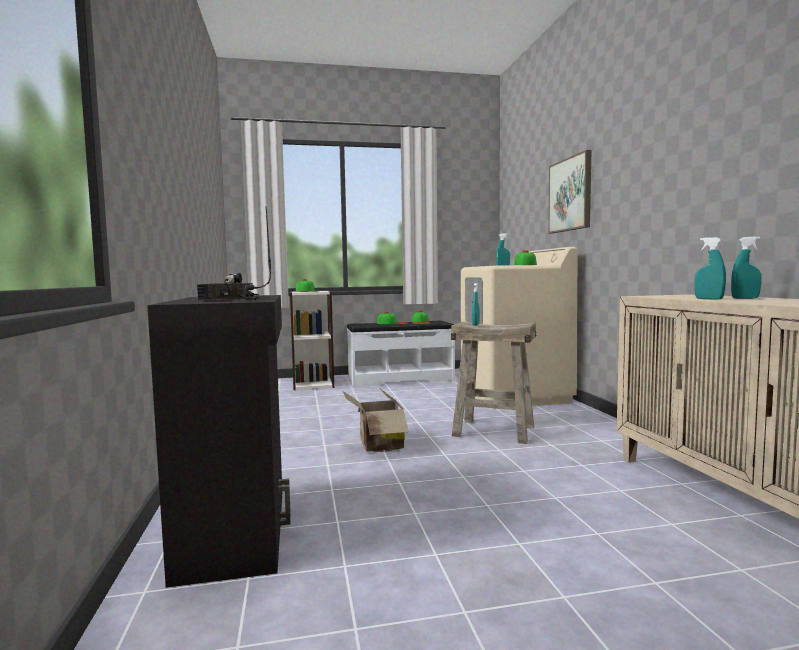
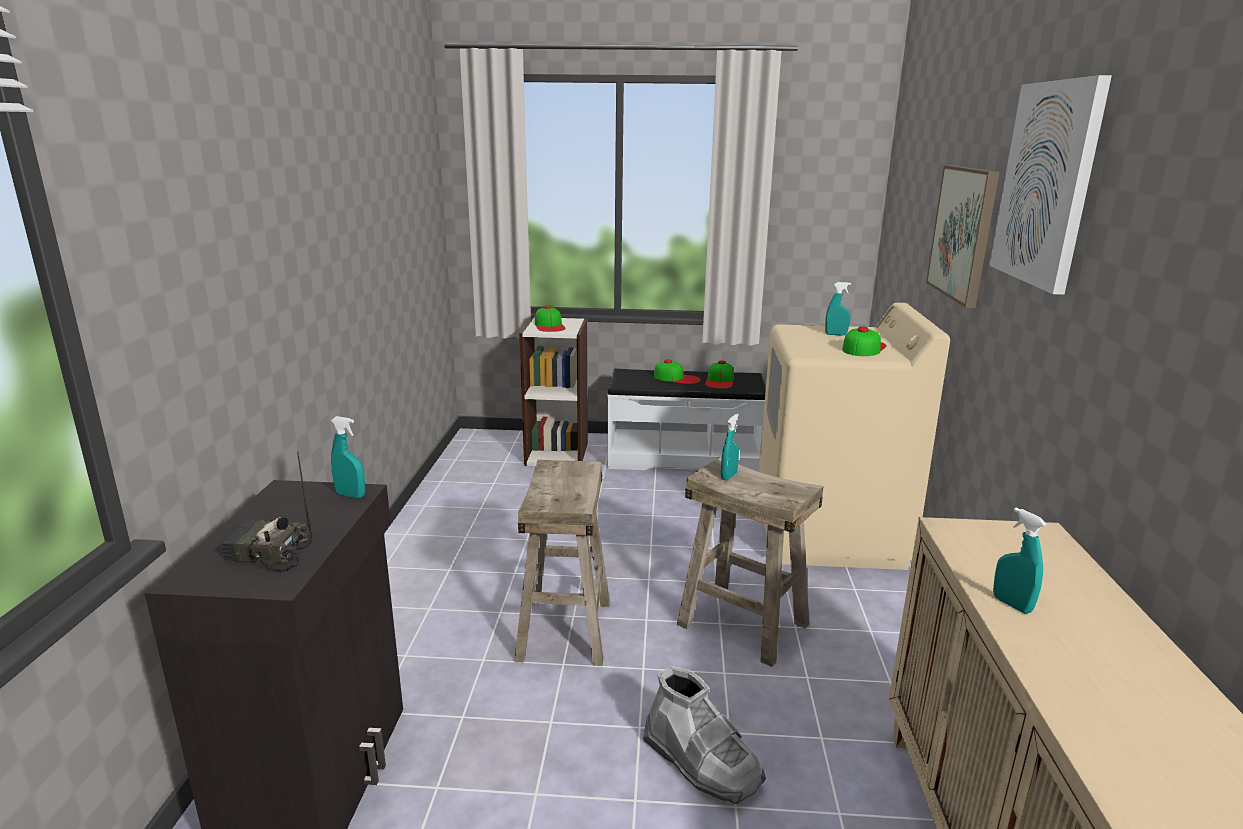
camera: 15 degrees right, 15 degrees up
(377, 446) = (565, 629): cardboard box -> beige stool
(517, 484) = (702, 762): none -> grey boot
(630, 136) = (1047, 184): none -> picture
(745, 298) = (1079, 614): turquoise spray bottle -> turquoise spray bottle (350, 495)

